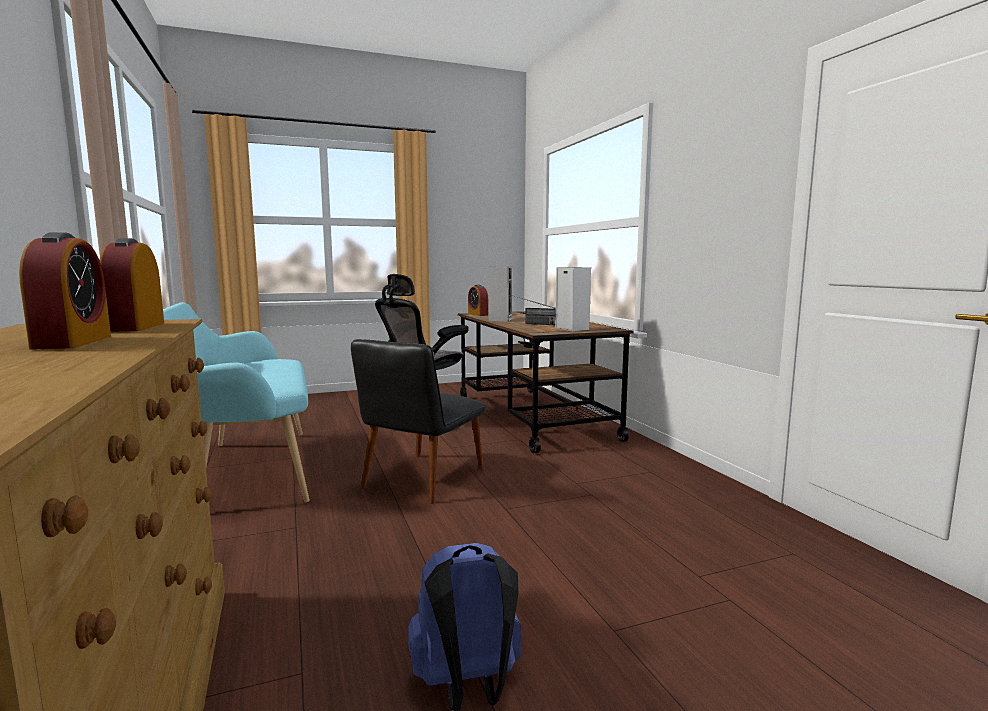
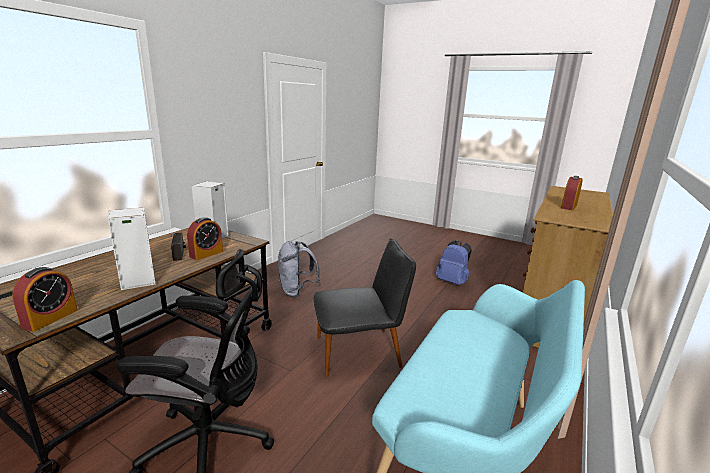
camera: 130 degrees left, 10 degrees up
(136, 327) = (557, 214): alarm clock -> alarm clock (206, 254)
(619, 486) = (296, 291): none -> grey backpack

